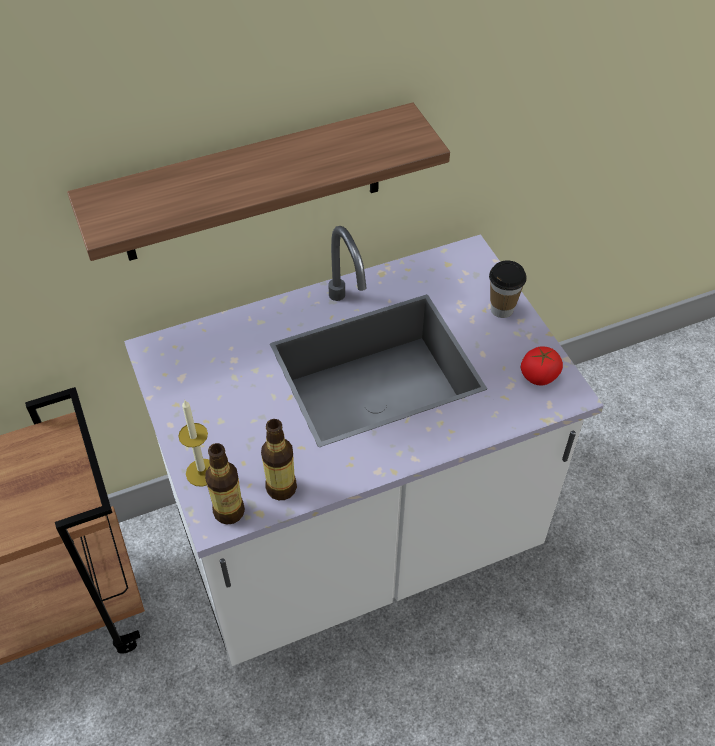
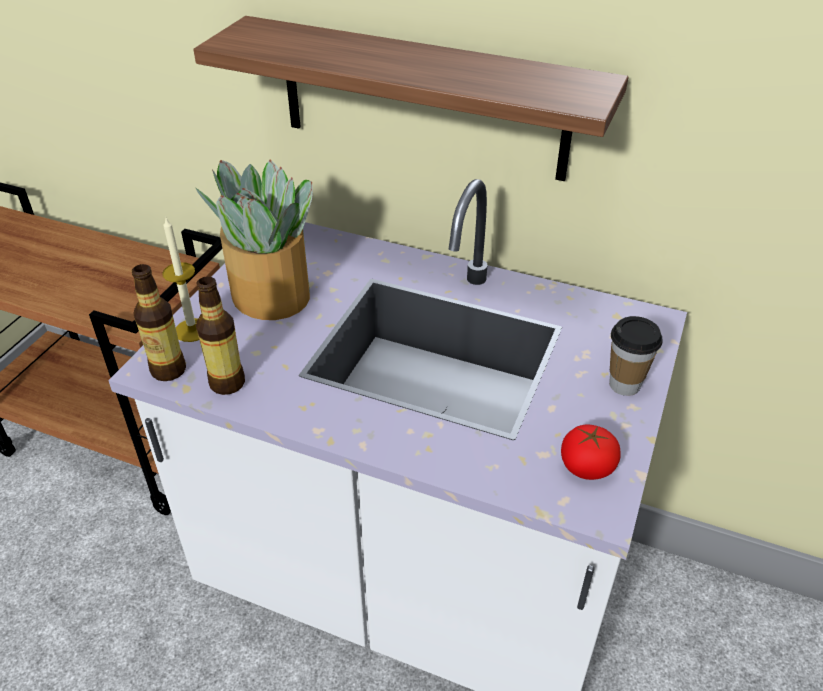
camera: 45 degrees right, 10 degrees down
(221, 406) = (271, 296): none -> potted plant

